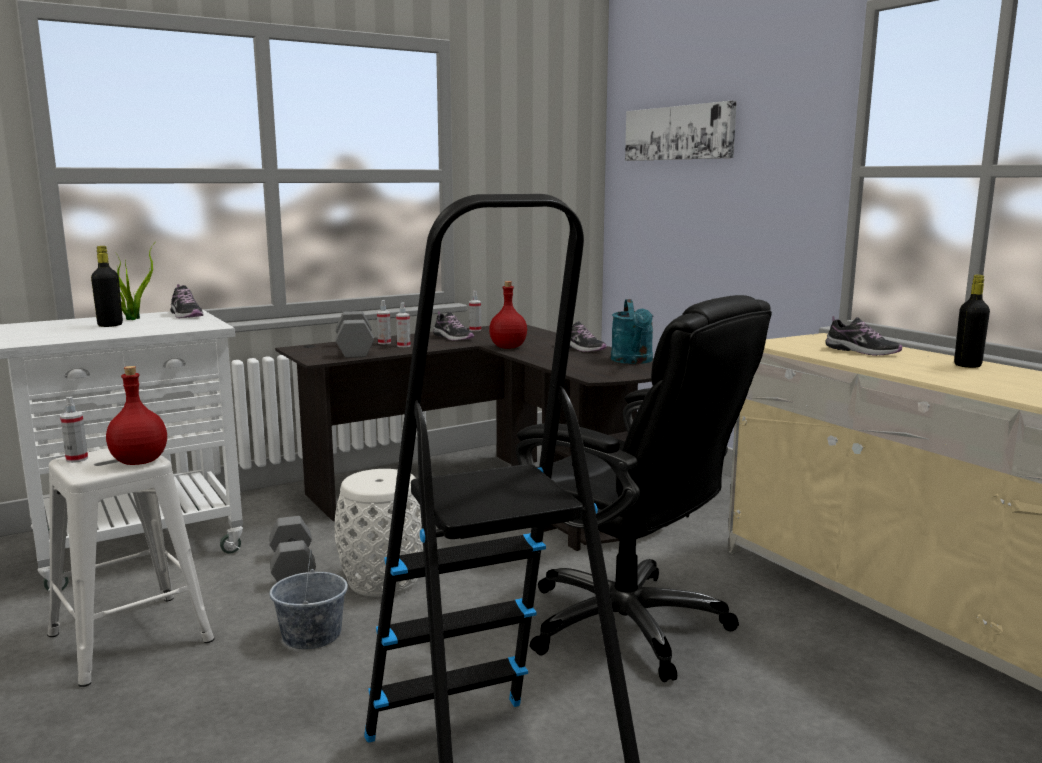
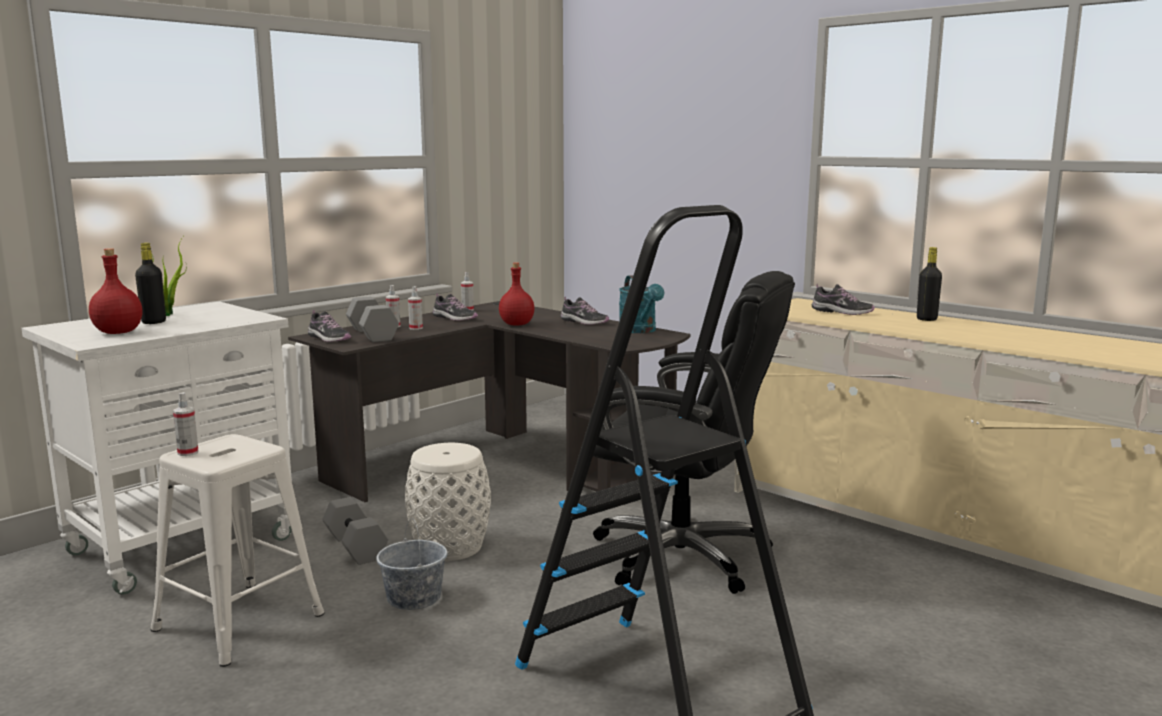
camera: 15 degrees left, 0 degrees up
(140, 461) = (256, 449): red bottle -> red bottle (119, 332)
(186, 315) = (216, 308): shoe -> shoe (329, 338)
(679, 133) = (642, 121): picture -> none

